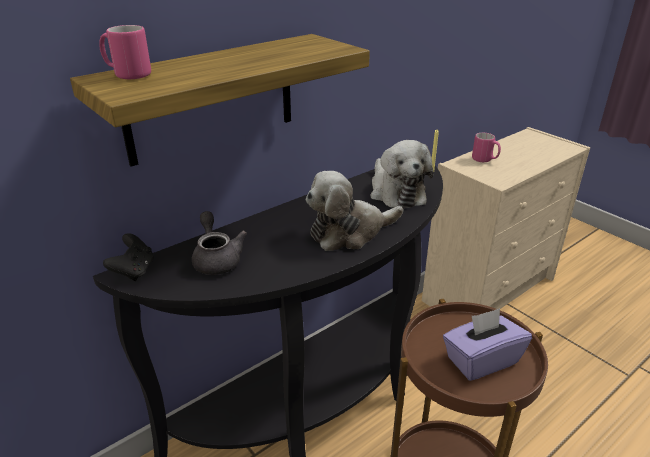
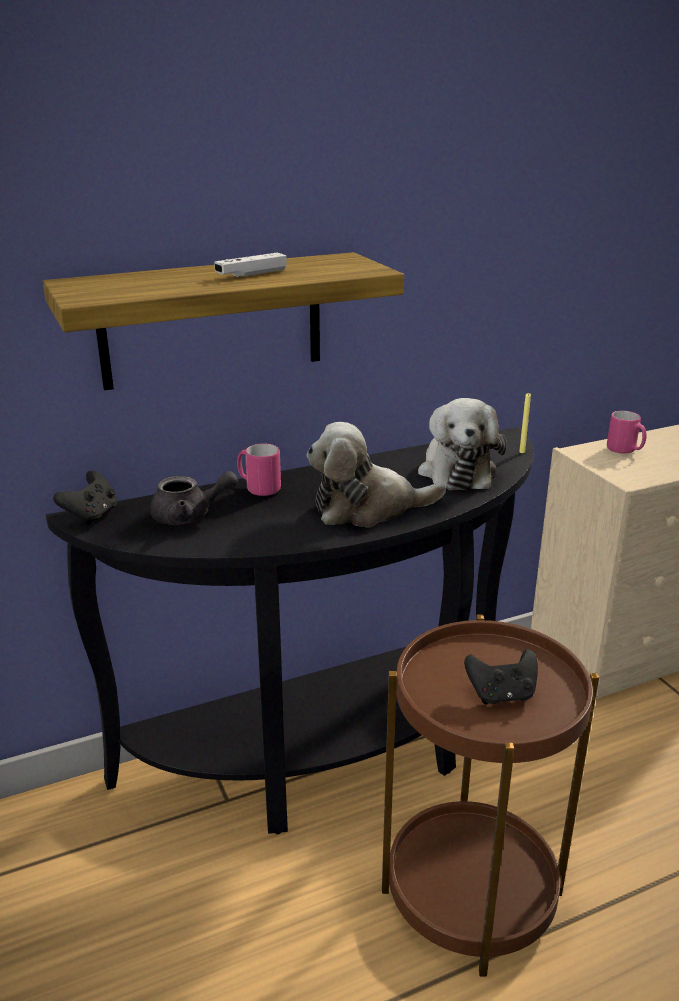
camera: 15 degrees right, 5 degrees down
(127, 75) = (102, 281): pink mug -> pink mug (258, 488)
(217, 259) = (190, 516): grey teapot -> grey teapot turned 90 degrees clockwise
(251, 59) = (251, 274): none -> white game controller
(481, 360) = (501, 695): purple tissue box -> black game controller

